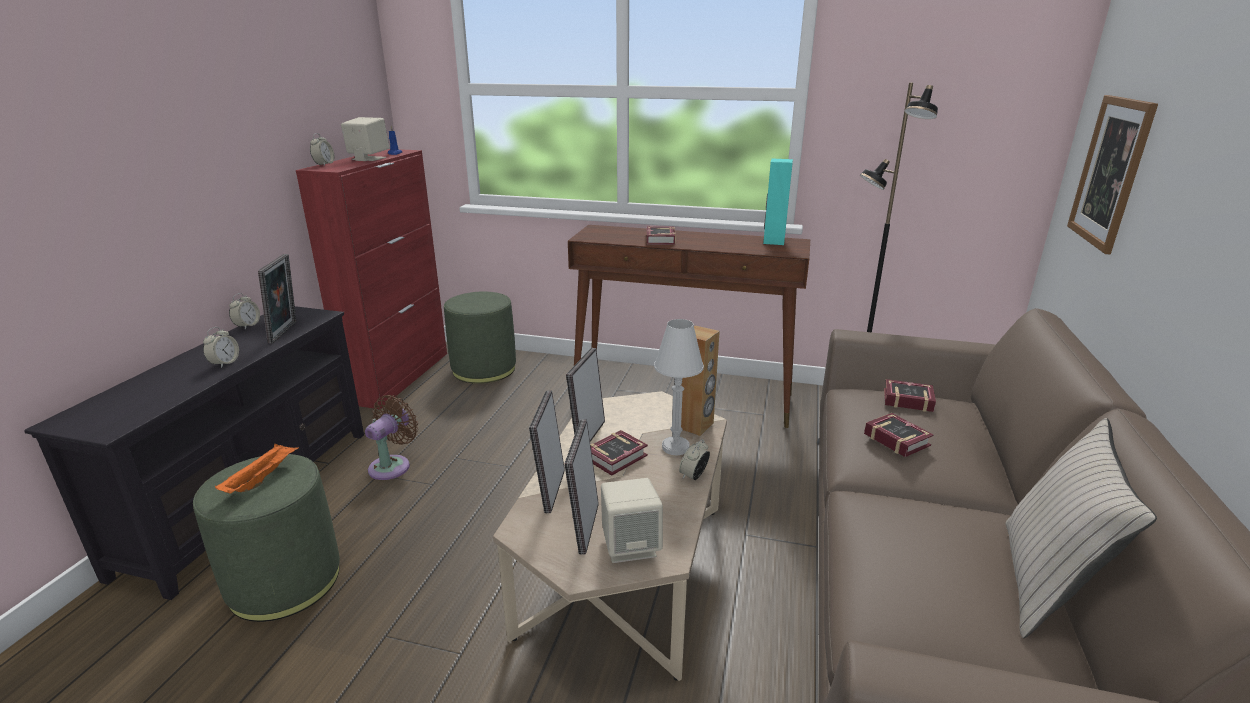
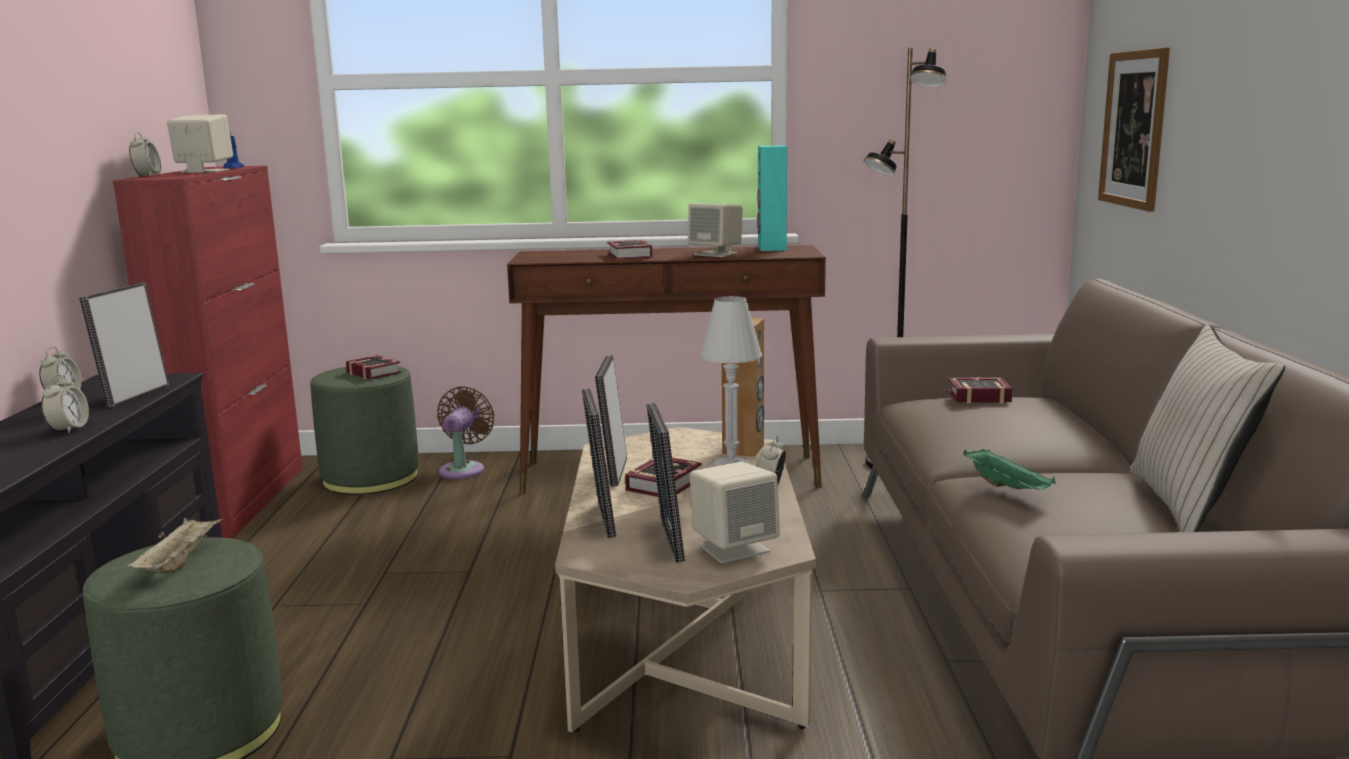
camera: 15 degrees left, 10 degrees down
(261, 479) = (179, 562): orange tray -> beige tray
(286, 332) = (134, 396): picture frame -> picture frame turned 150 degrees counterclockwise
(392, 465) = (292, 593): brown fan -> brown fan (464, 469)
(726, 244) = (716, 254): none -> beige speaker
(881, 525) = (1007, 488): none -> green tray
(895, 438) = (983, 425): book -> book (373, 372)

